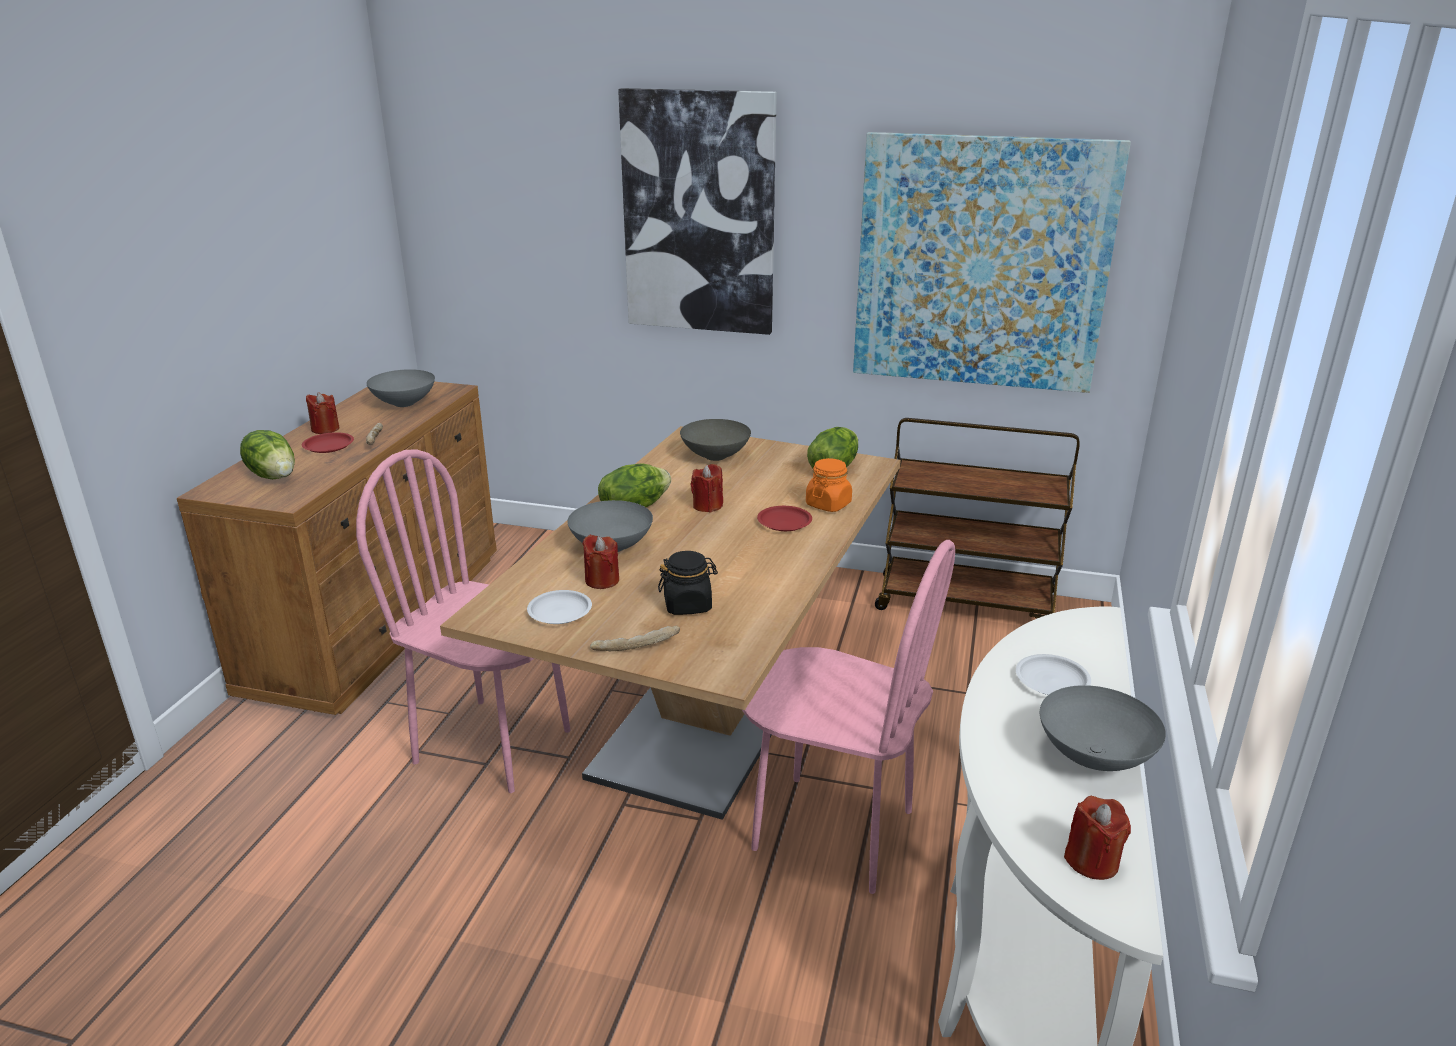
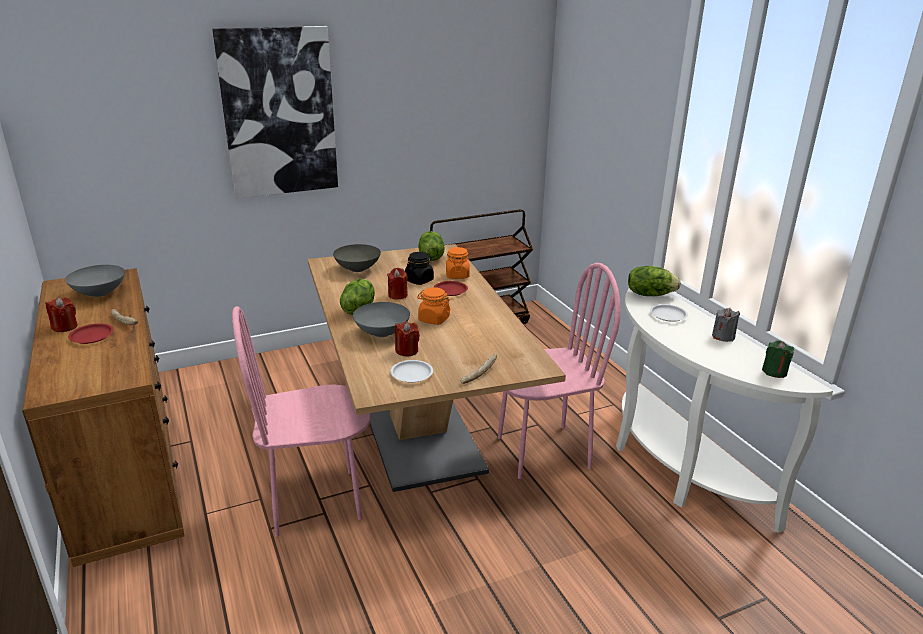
camera: 40 degrees left, 0 degrees up
(274, 475) = (84, 367): lettuce -> lettuce (650, 294)
(688, 605) = (471, 345): black jar -> black jar (419, 280)
(699, 552) = (433, 319): none -> orange jar
(981, 264) = (456, 122): picture -> none
(1092, 861) = (774, 372): red candle -> green candle
(1096, 757) = (723, 337): grey bowl -> grey candle

